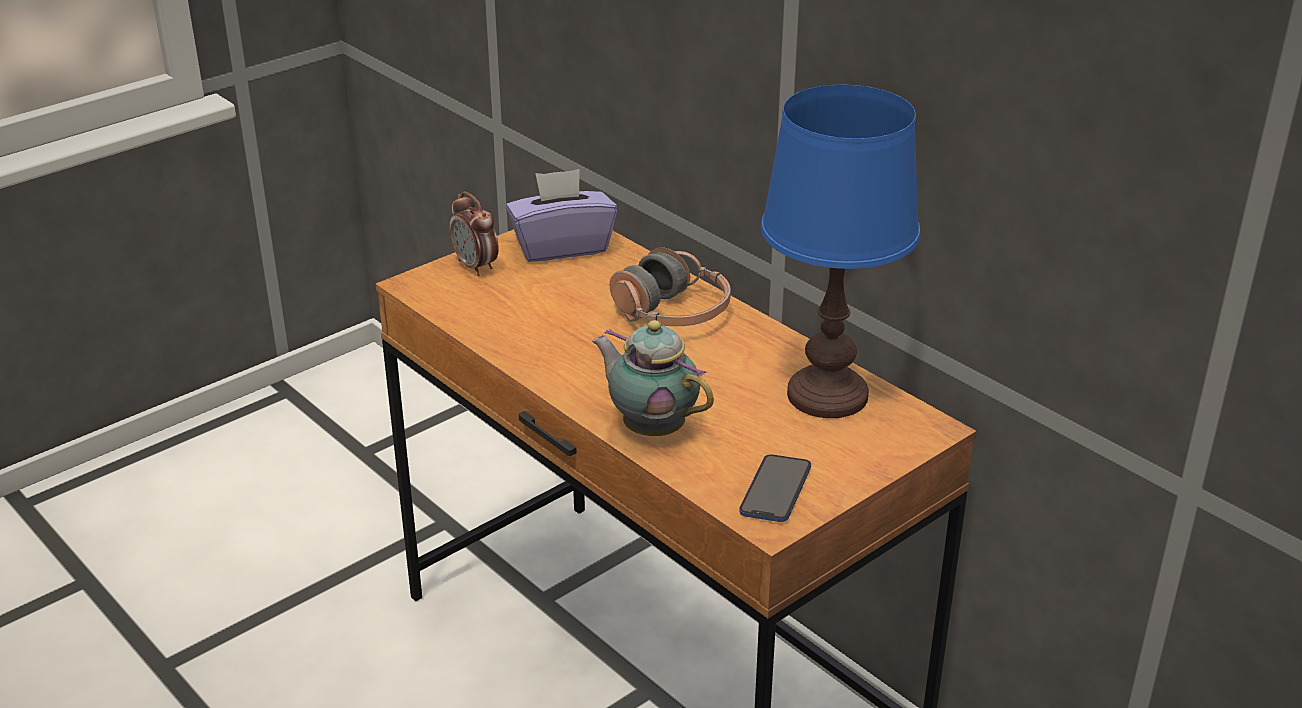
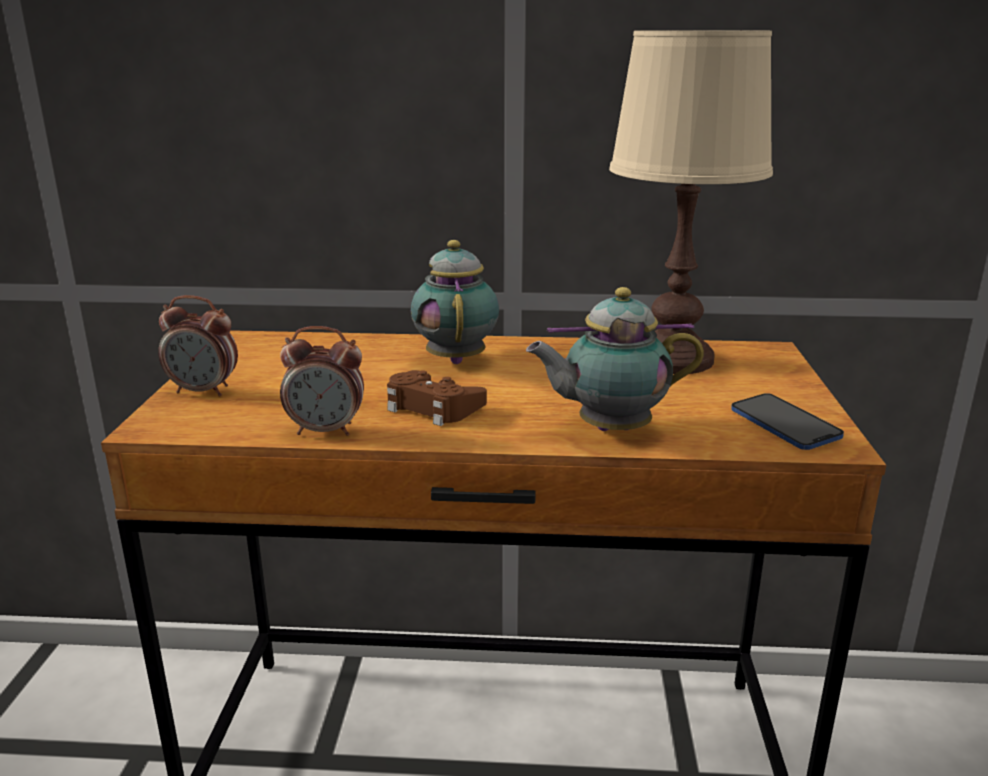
camera: 45 degrees left, 10 degrees down
(492, 337) = (326, 431): none -> alarm clock
(561, 246) = (268, 353): purple tissue box -> none
(580, 350) = (432, 407): none -> brown game controller
(672, 313) = (456, 358): headphones -> teapot
(826, 395) = (672, 360): blue table lamp -> beige table lamp

